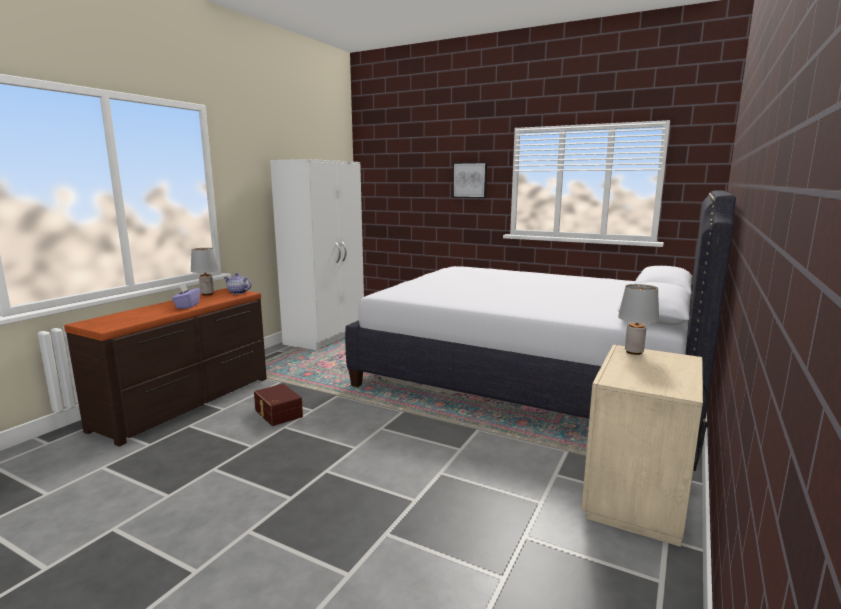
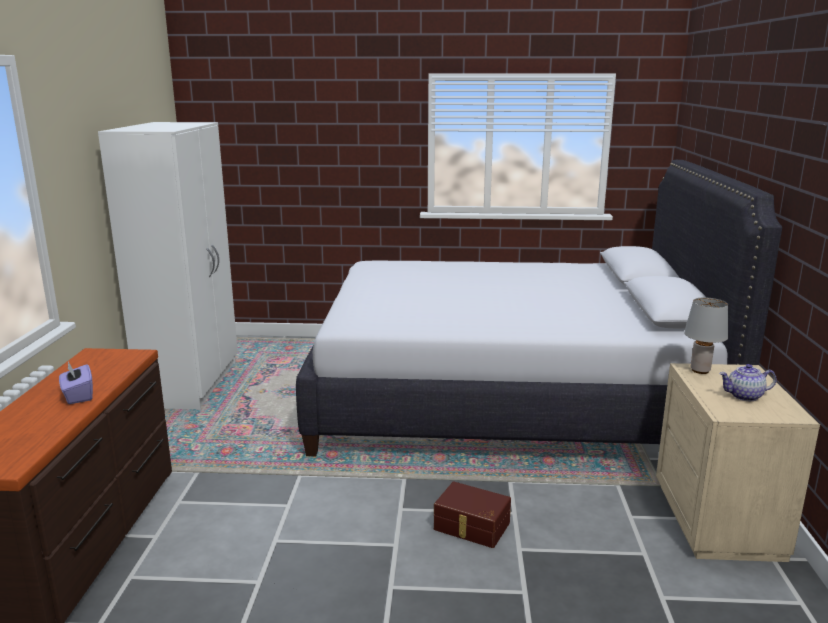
camera: 25 degrees left, 5 degrees up
(207, 294) = (73, 365): grey table lamp -> none
(237, 292) = (121, 355): teapot -> teapot (744, 396)
(277, 413) = (245, 523): brown storage box -> brown storage box (471, 527)
(470, 180) = (368, 141): picture -> none

